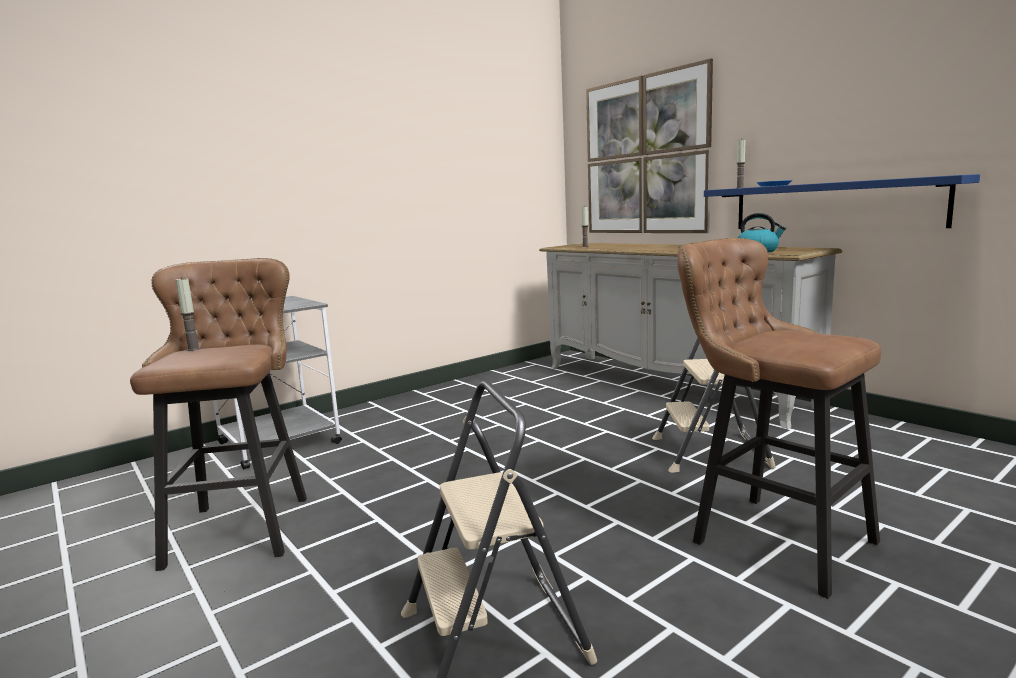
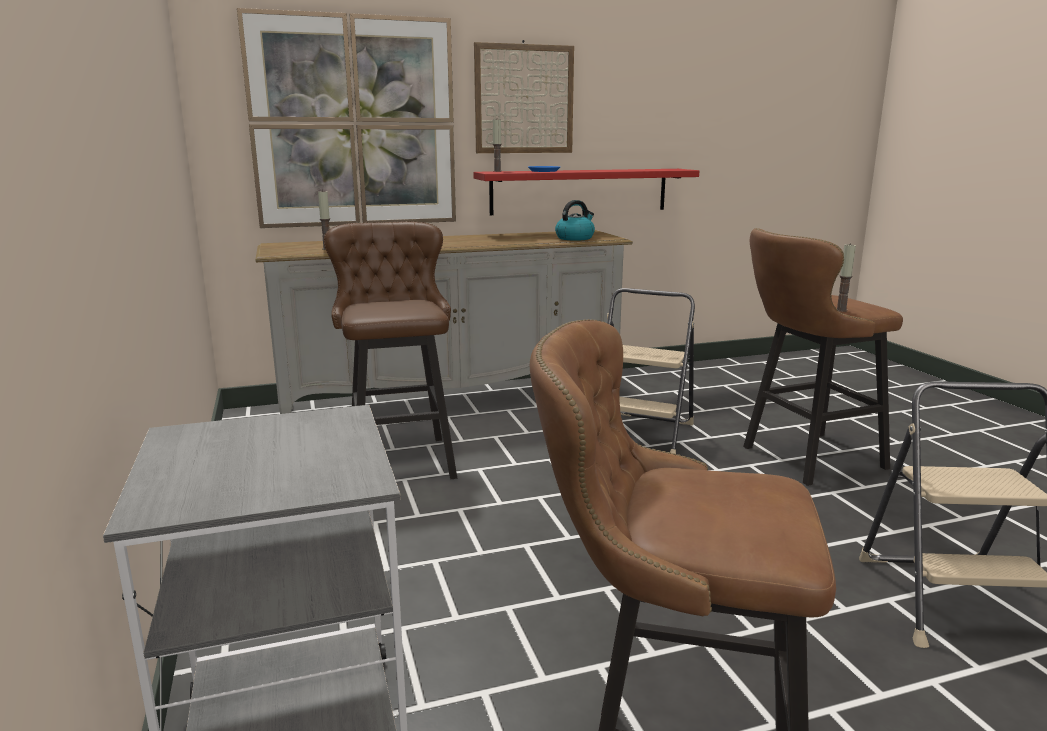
camera: 70 degrees left, 5 degrees up
(193, 349) = (667, 522): candle -> candle (841, 310)
(557, 395) = (399, 455): none -> brown stool
(775, 115) = (524, 97): none -> picture
(833, 205) = (580, 191): blue shelf -> red shelf

